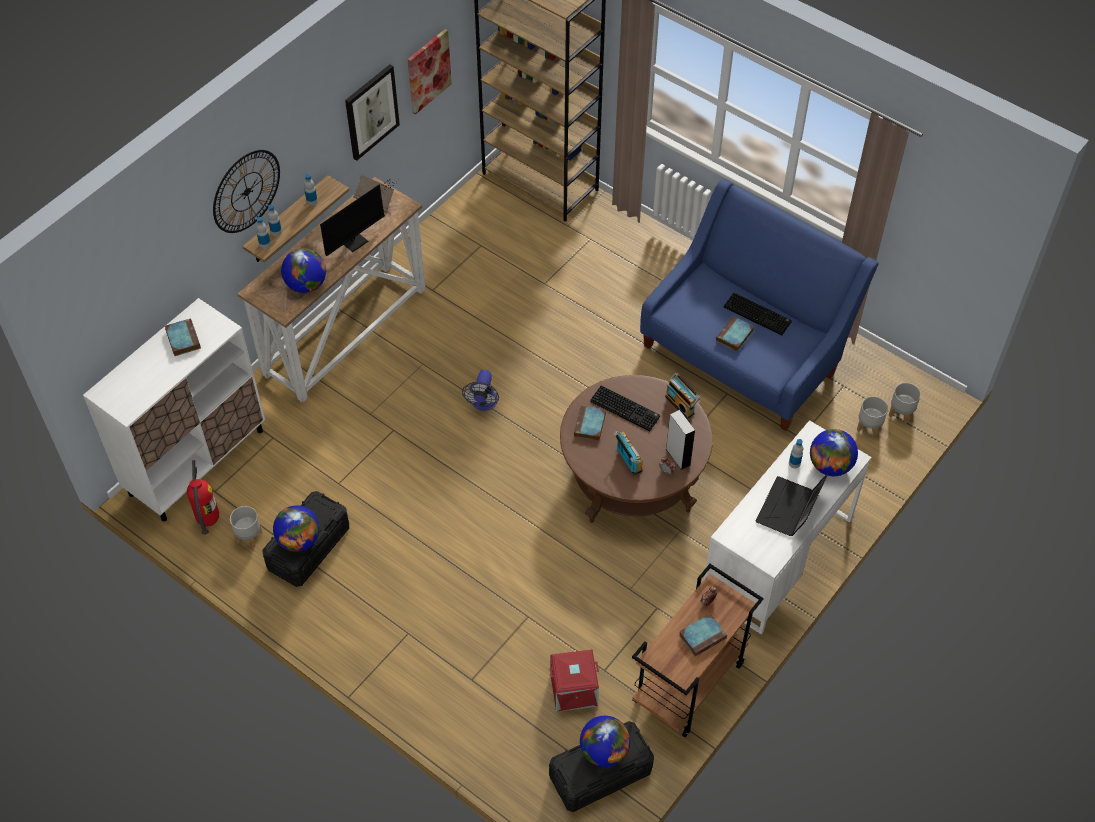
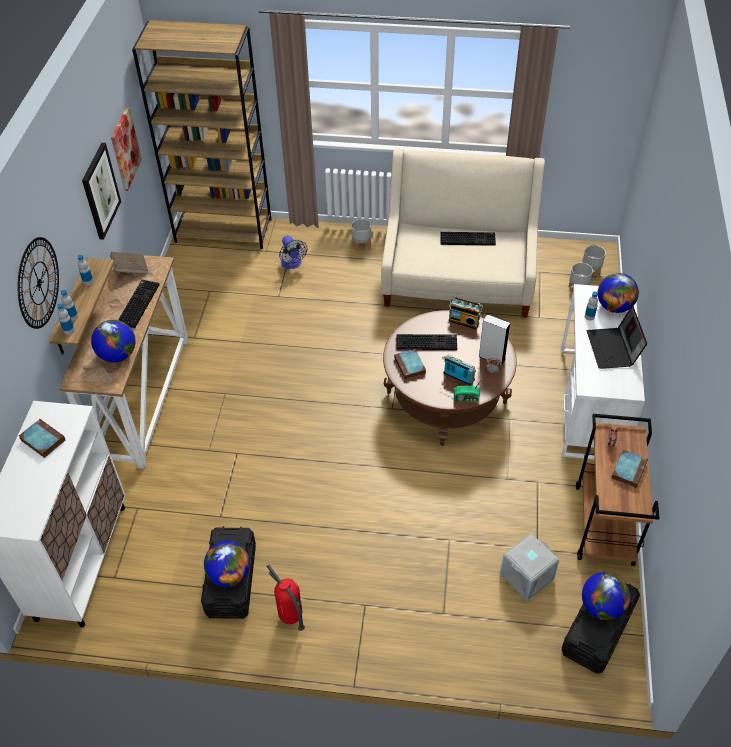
camera: 30 degrees left, 5 degrees down
(208, 520) = (125, 605): fire extinguisher -> fire extinguisher (290, 617)
(248, 536) = (171, 599): grey planter -> grey planter (361, 245)
(357, 239) = (138, 303): monitor -> keyboard
(483, 404) = (295, 400): fan -> fan (292, 264)
(573, 690) = (527, 577): red storage box -> grey storage box
(619, 486) = (467, 398): none -> radio
(734, 336) = (464, 260): book -> none
(745, 352) = (457, 280): blue sofa -> beige sofa

